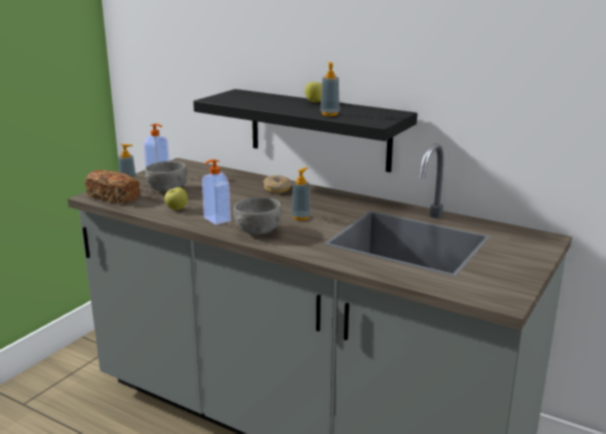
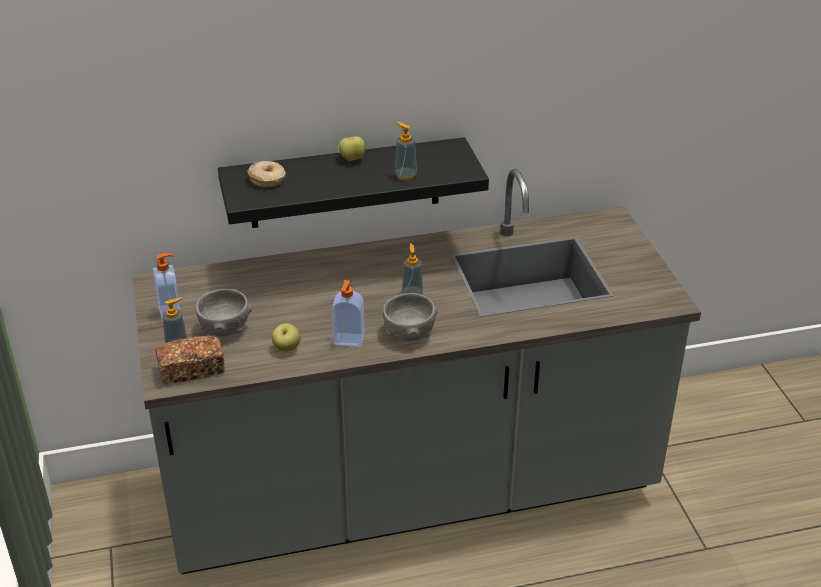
camera: 45 degrees left, 15 degrees up
(277, 189) = (328, 269): donut -> donut (267, 179)

